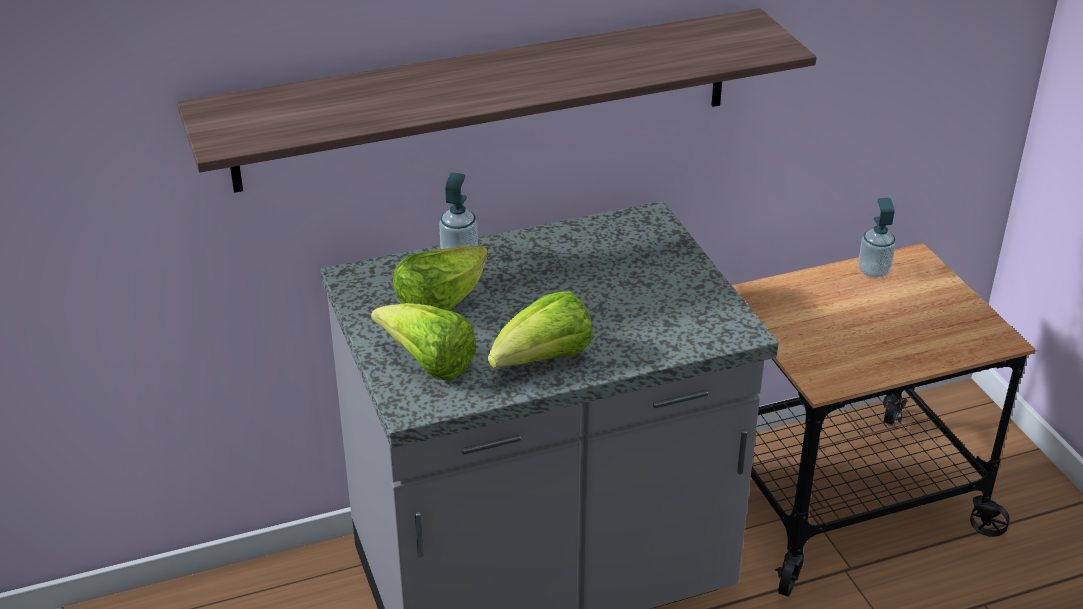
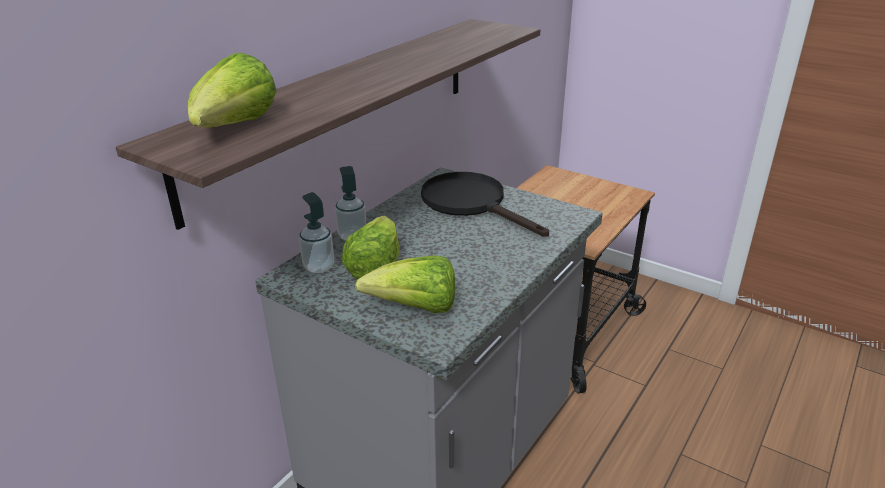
camera: 35 degrees left, 5 degrees down
(543, 361) = (489, 274): lettuce -> lettuce (235, 128)
(635, 267) = (472, 203): none -> black frying pan
(873, 271) = (540, 184): soap dispenser -> soap dispenser (319, 267)

